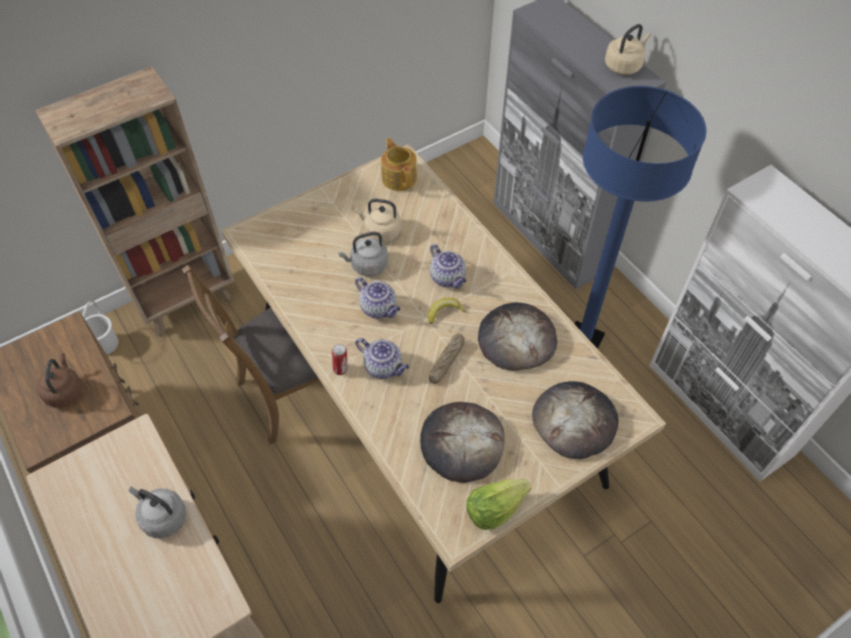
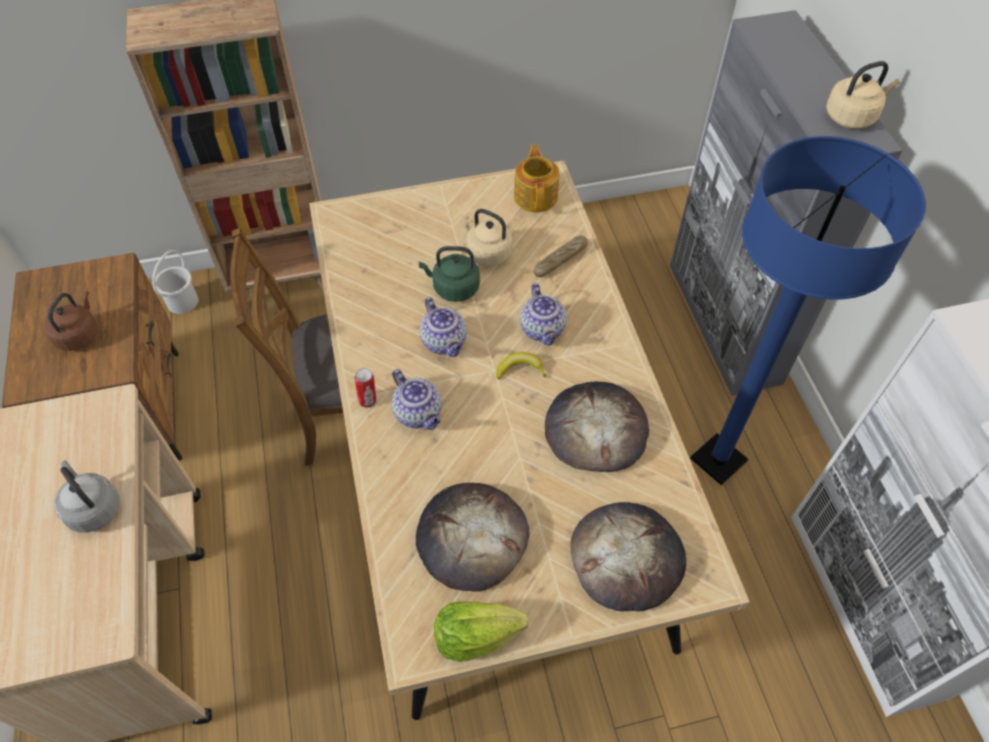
camera: 20 degrees right, 0 degrees up
(367, 265) = (453, 288): grey kettle -> green kettle
(447, 361) = (497, 430): bread -> bread (560, 260)

